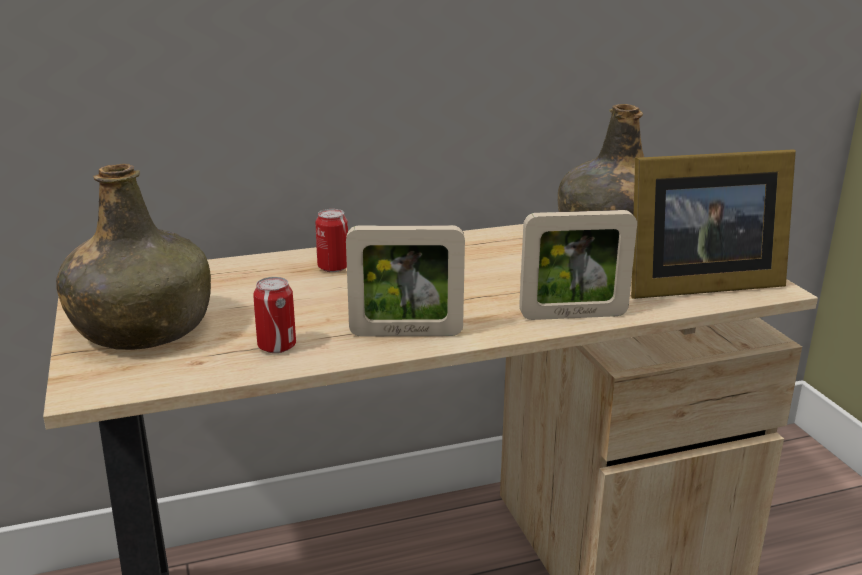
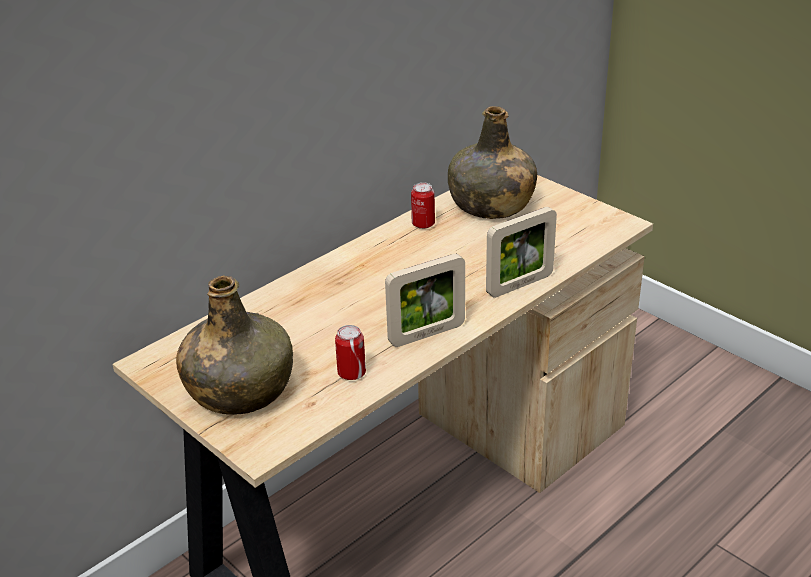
camera: 25 degrees left, 10 degrees up
(333, 267) = (320, 291): can -> can (423, 224)
(694, 284) = (574, 233): picture frame -> none

